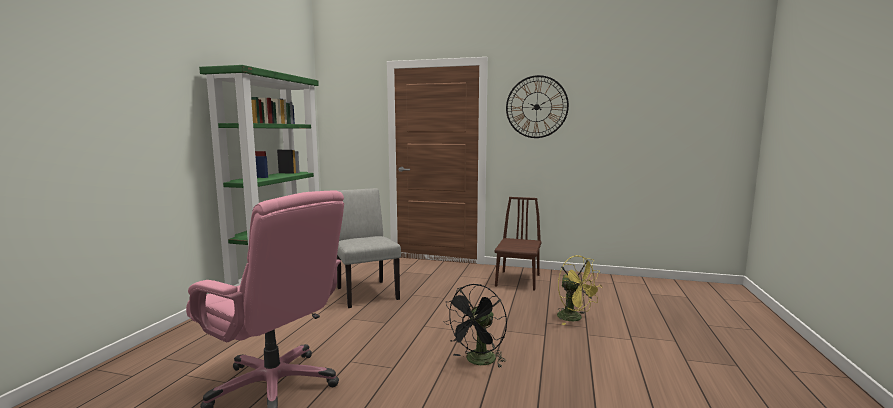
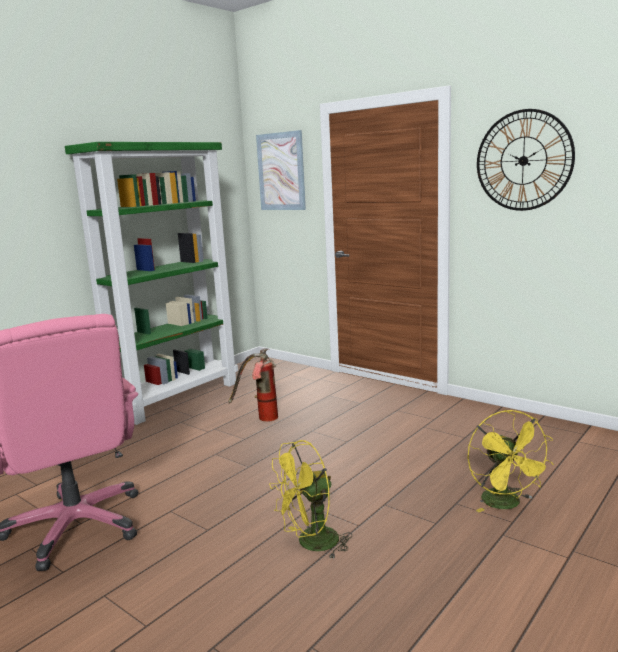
camera: 25 degrees right, 5 degrees up
(351, 108) = (281, 171): none -> picture
(365, 291) = (260, 419): grey chair -> fire extinguisher
(478, 362) = (311, 544): black fan -> yellow fan
(518, 280) = (474, 427): brown chair -> none

